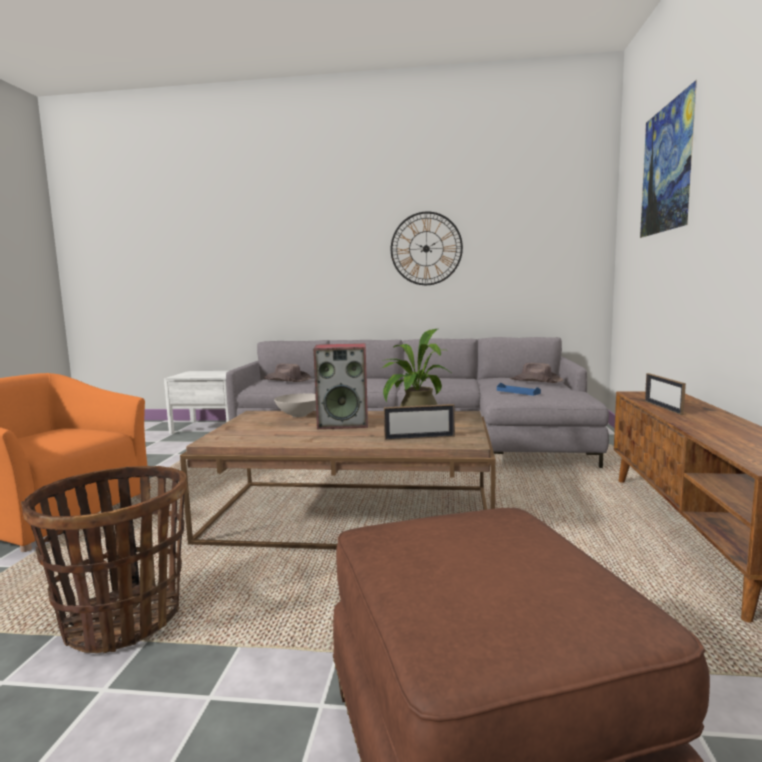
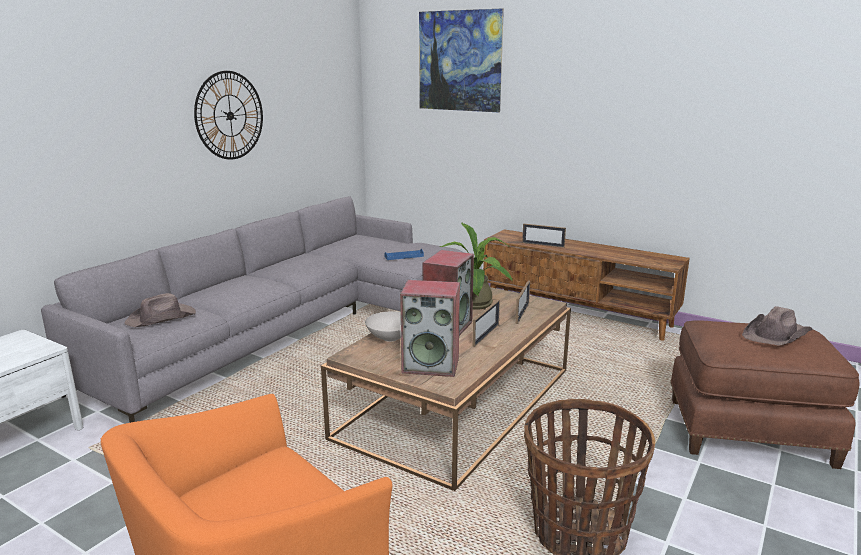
camera: 65 degrees left, 10 degrees up
(251, 431) = (431, 365): none -> speaker
(338, 435) = (486, 335): none -> picture frame
(536, 381) = (376, 242): brown hat -> brown hat (776, 334)

